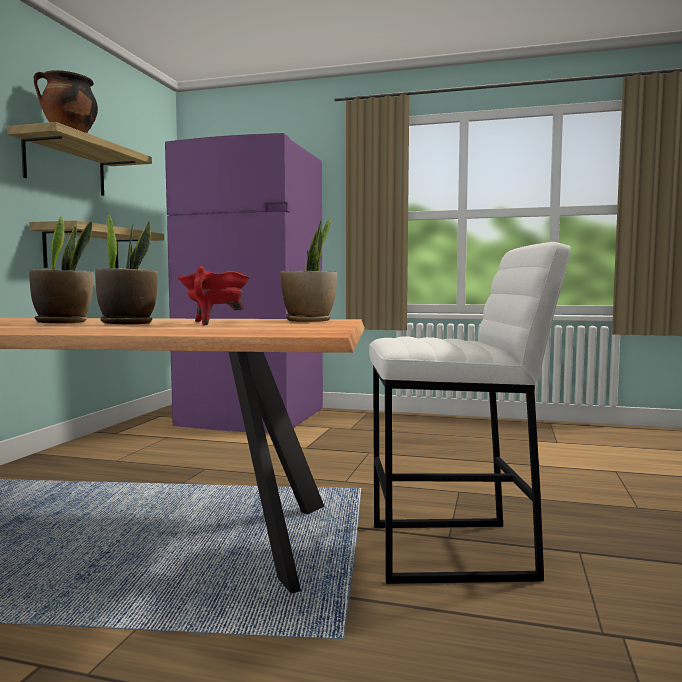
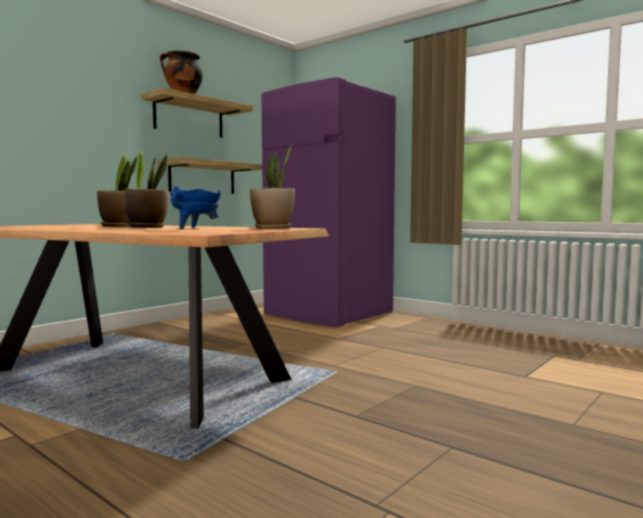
camera: 25 degrees right, 0 degrees up
(214, 323) = (197, 228): red cooking pot -> blue cooking pot
(455, 550) = (345, 425): white stool -> none

